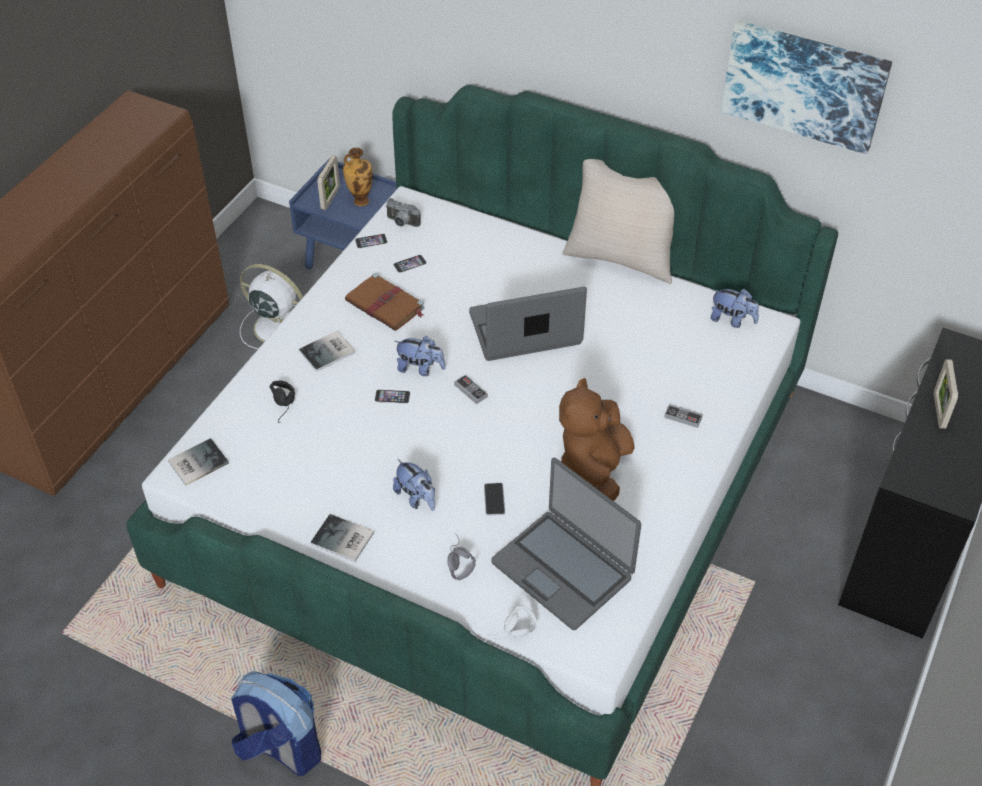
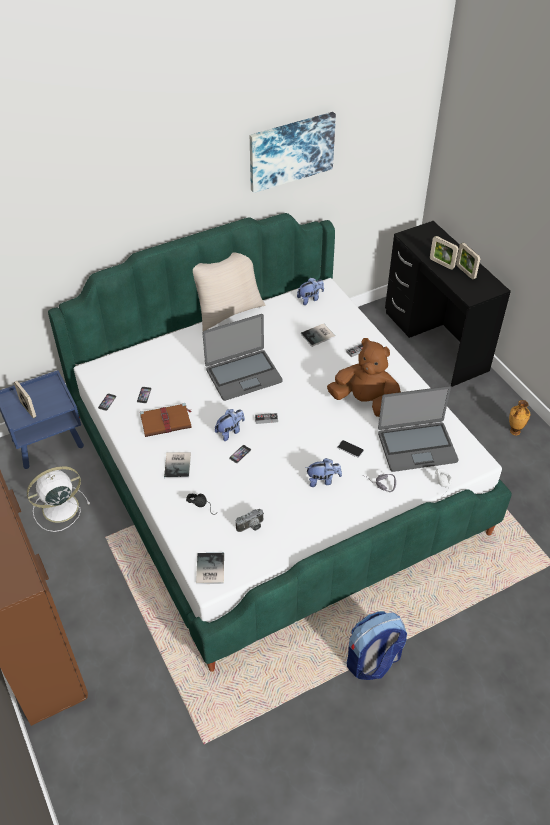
camera: 55 degrees left, 0 degrees up
(343, 540) = (326, 527): book -> book (319, 335)
(360, 200) = (45, 397): vase -> vase (514, 431)
(401, 223) = (107, 381): camera -> camera (251, 527)
(525, 330) = (243, 375): laptop -> laptop turned 135 degrees counterclockwise
(594, 472) = (364, 401): brown plush toy -> brown plush toy turned 150 degrees clockwise
(953, 447) = (465, 272): none -> picture frame

